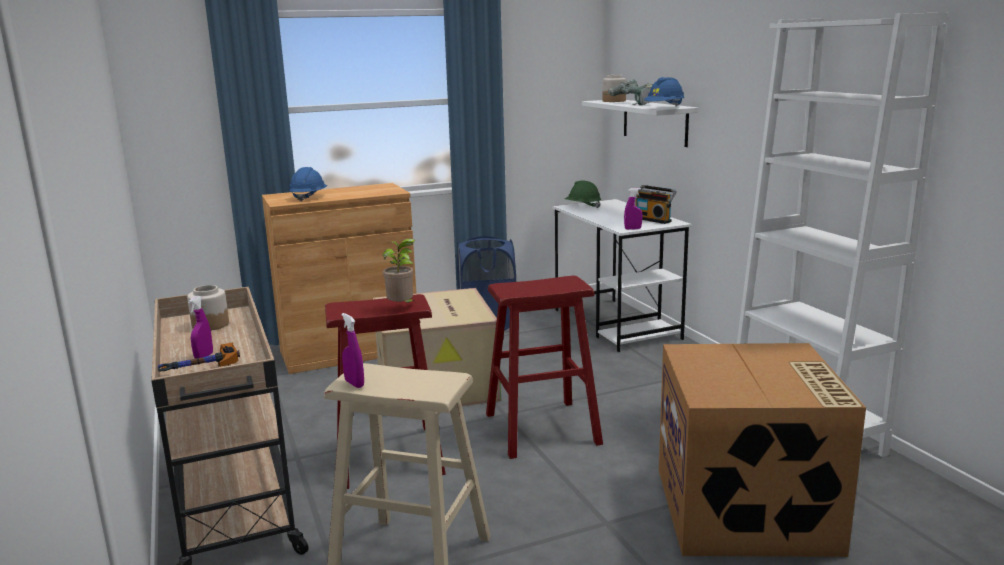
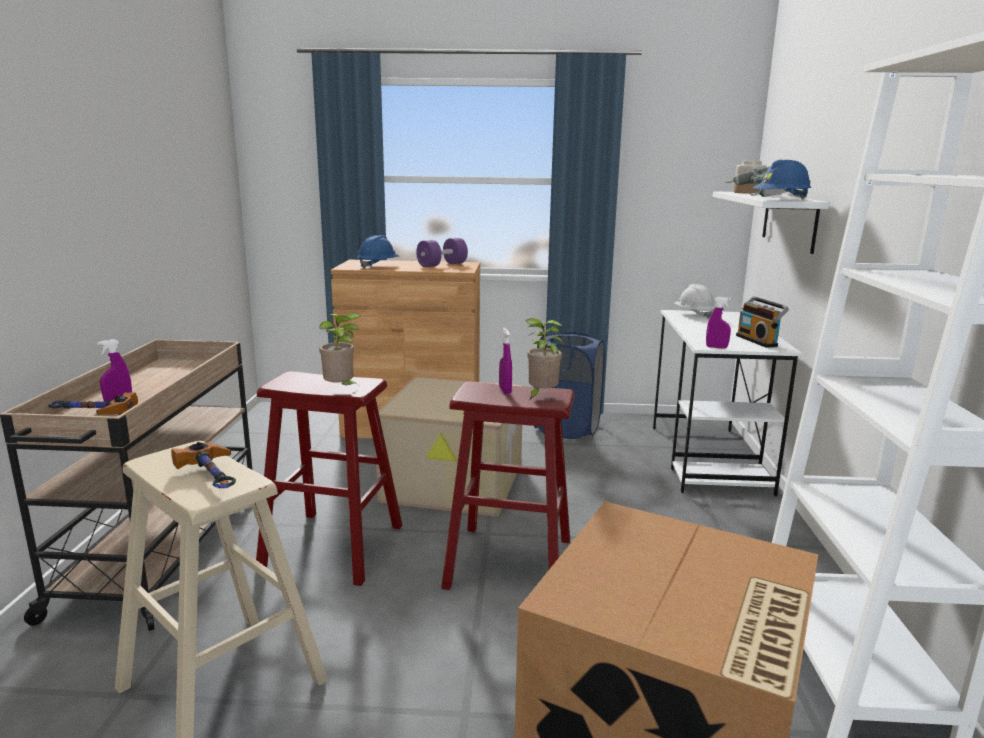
camera: 25 degrees right, 0 degrees up
(210, 325) = (178, 373): jar -> none
(354, 384) = (153, 463): purple spray bottle -> purple spray bottle (505, 390)
(366, 189) = (442, 265): none -> purple dumbbell
(423, 382) = (214, 479): none -> hammer
(561, 283) = (541, 396): none -> potted plant
(582, 206) = (693, 314): green hard hat -> white hard hat

